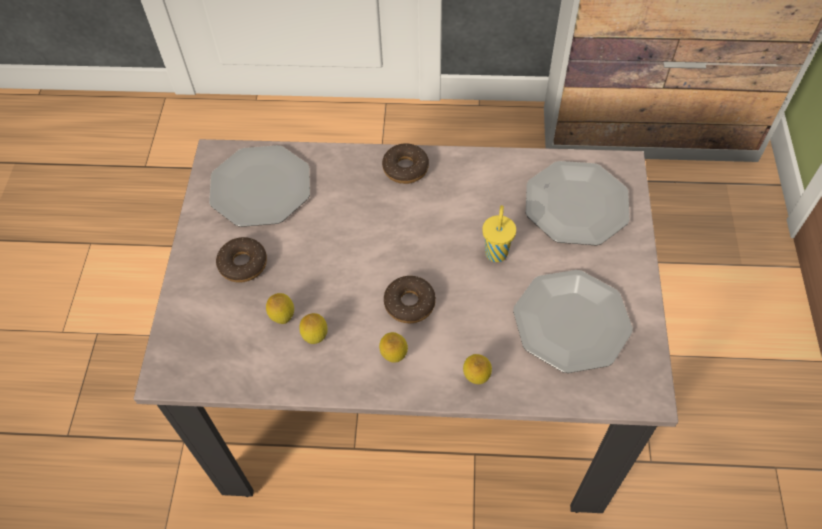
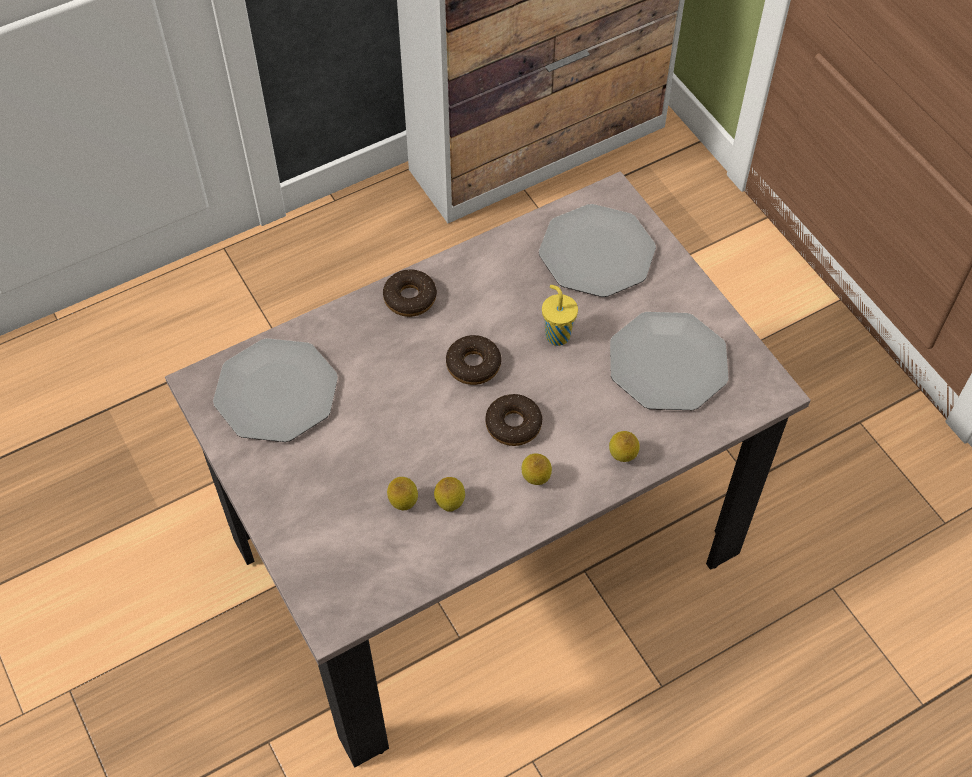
camera: 35 degrees left, 0 degrees up
(243, 264) = (321, 476): donut -> donut (473, 365)

